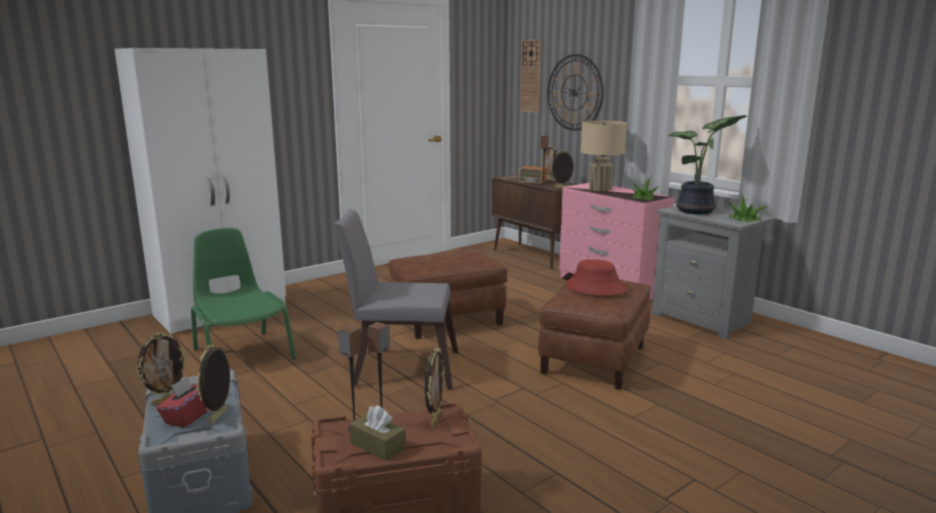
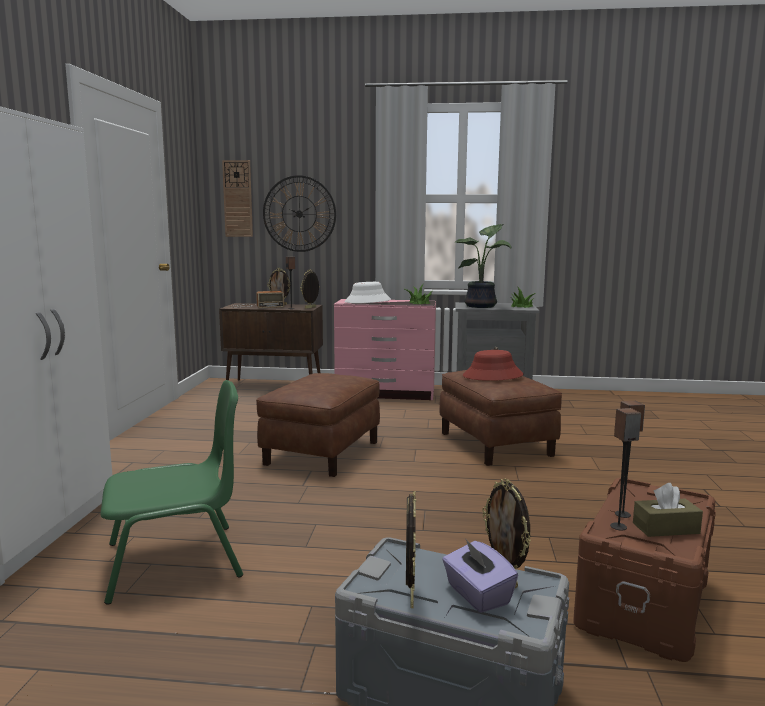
camera: 45 degrees left, 5 degrees down
(188, 416) = (477, 595): red tissue box -> purple tissue box
(242, 353) = (176, 561): green chair -> green chair turned 150 degrees clockwise
(399, 367) = (377, 504): grey chair -> none
(435, 420) = (639, 495): picture frame -> none
(600, 188) = (367, 301): beige table lamp -> white hat

